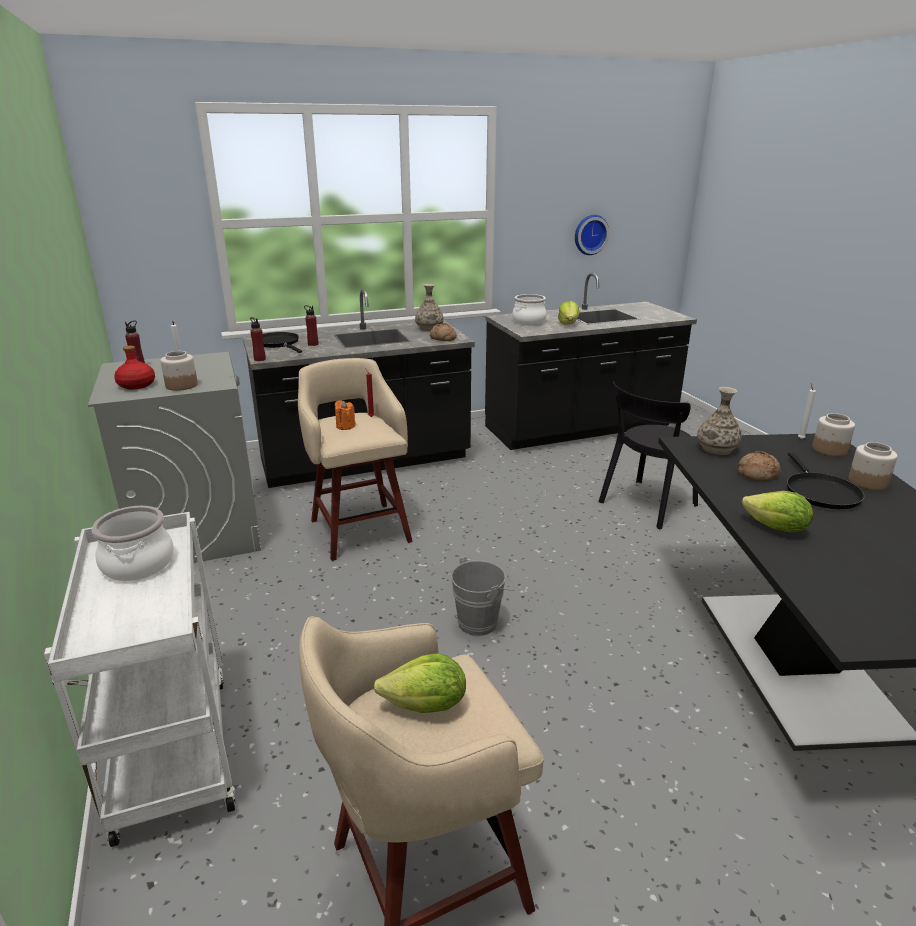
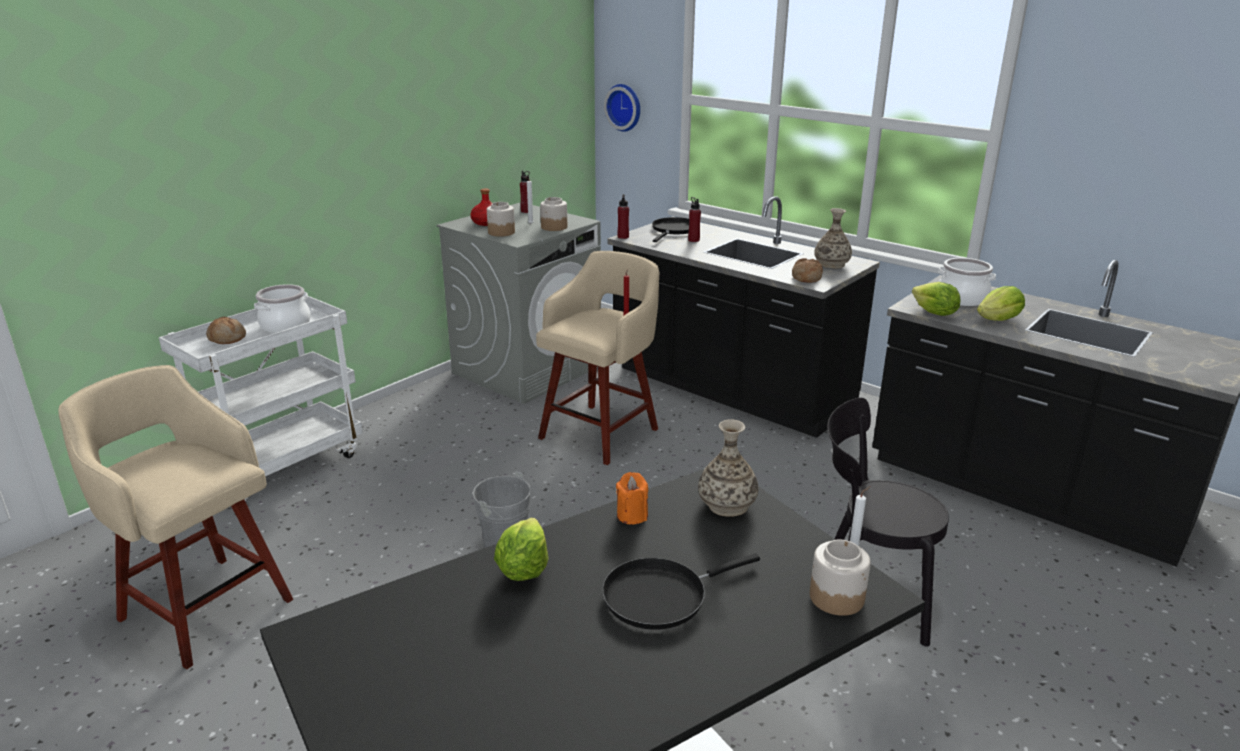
camera: 60 degrees right, 0 degrees up
(345, 426) = (589, 319): orange candle -> orange candle (632, 515)
(426, 706) = (180, 463): lettuce -> lettuce (934, 313)
(590, 234) = (1178, 200): wall clock -> wall clock (625, 107)
(757, 474) = (675, 542): bread -> bread (227, 338)
(867, 482) = (741, 638): jar -> jar (554, 227)

